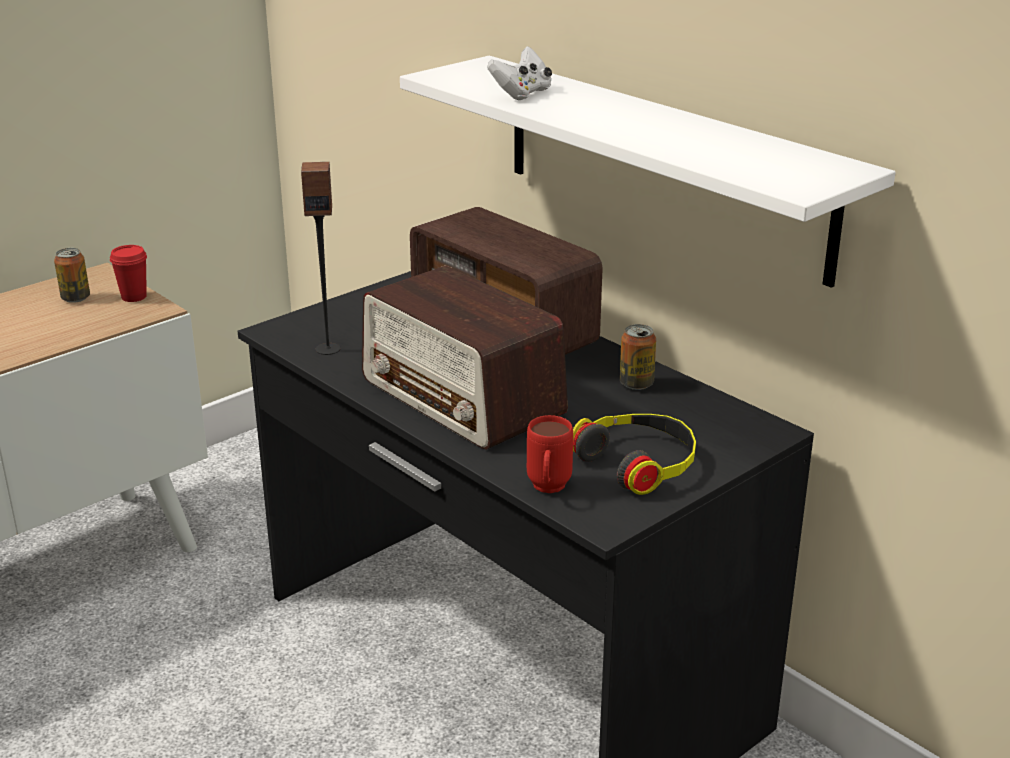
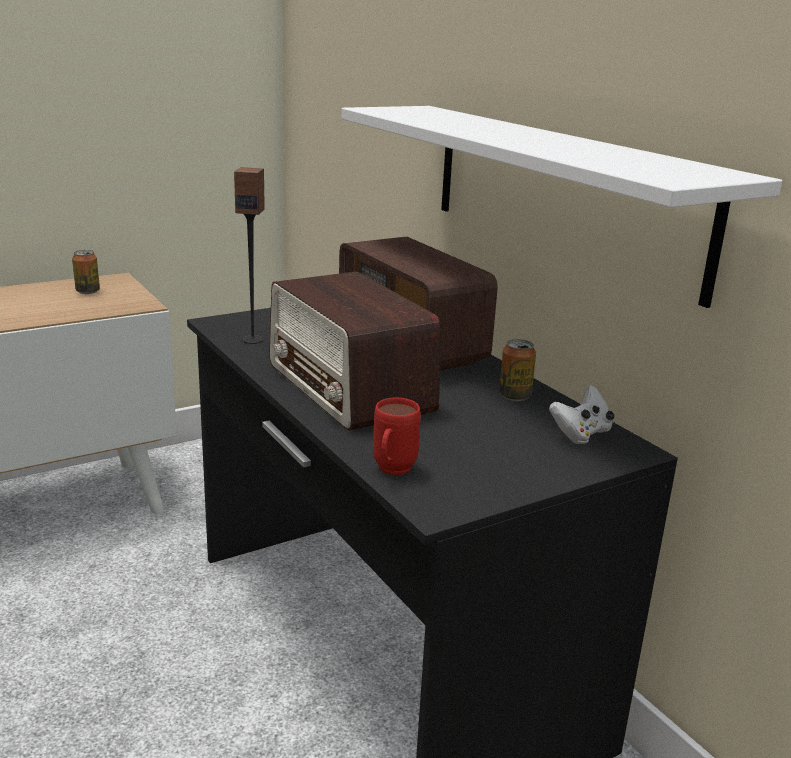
camera: 10 degrees right, 5 degrees down
(134, 297) = (132, 295): red cup -> none
(522, 94) = (438, 120): white game controller -> white game controller (581, 434)
(638, 462) = (491, 460): headphones -> none

